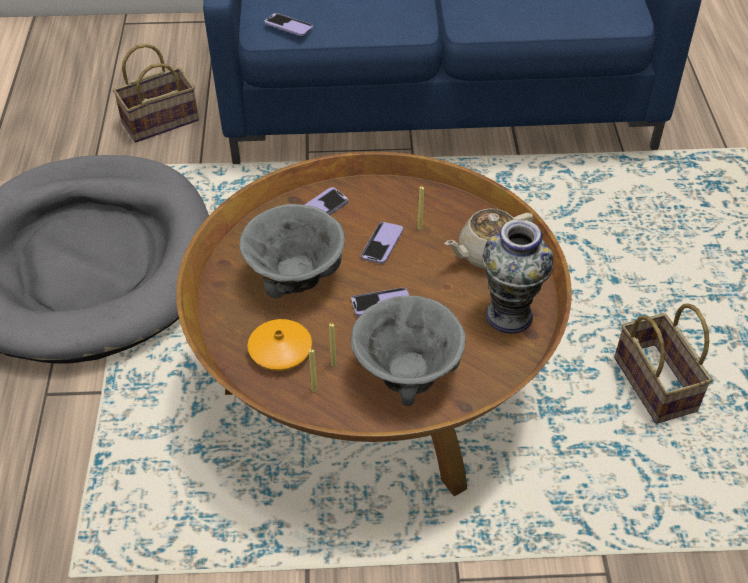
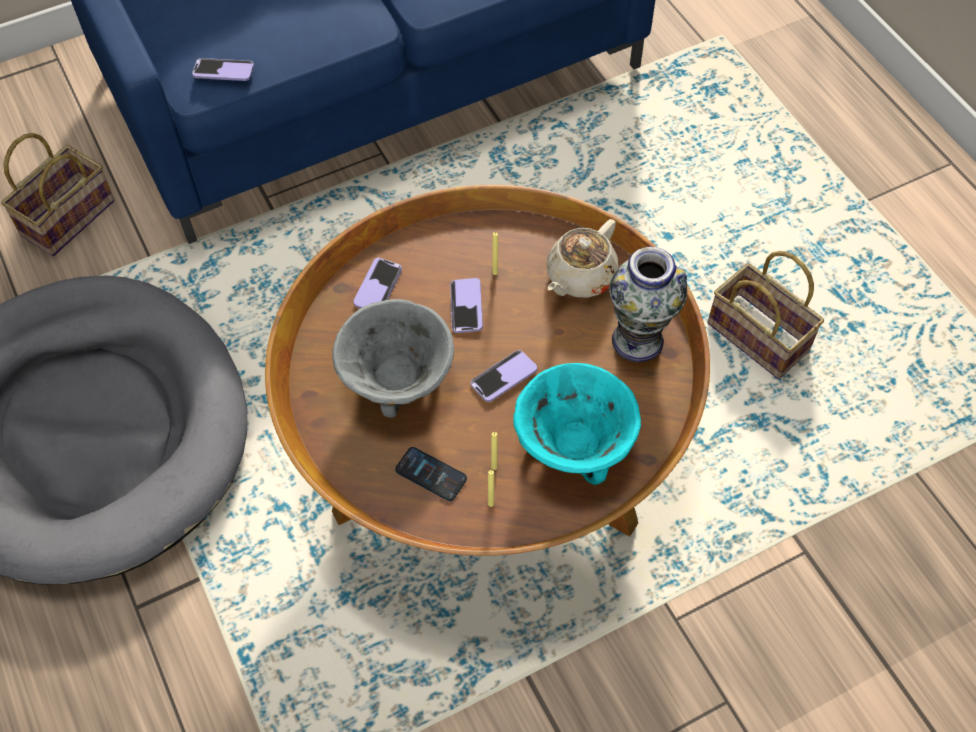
camera: 25 degrees left, 10 degrees up
(280, 351) = (431, 474): orange vase -> phone
(408, 374) = (574, 447): grey bowl -> turquoise bowl

